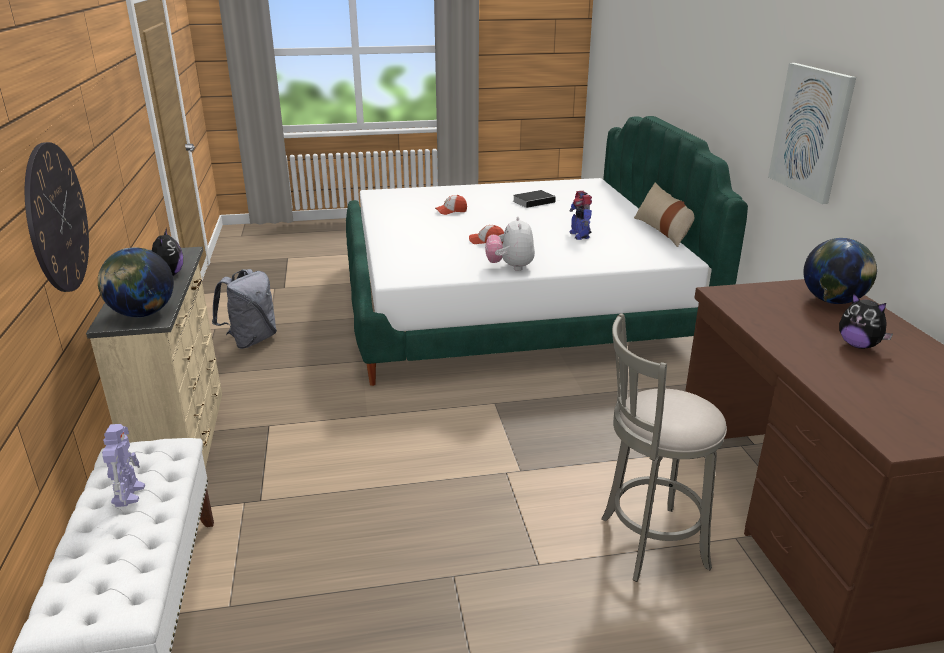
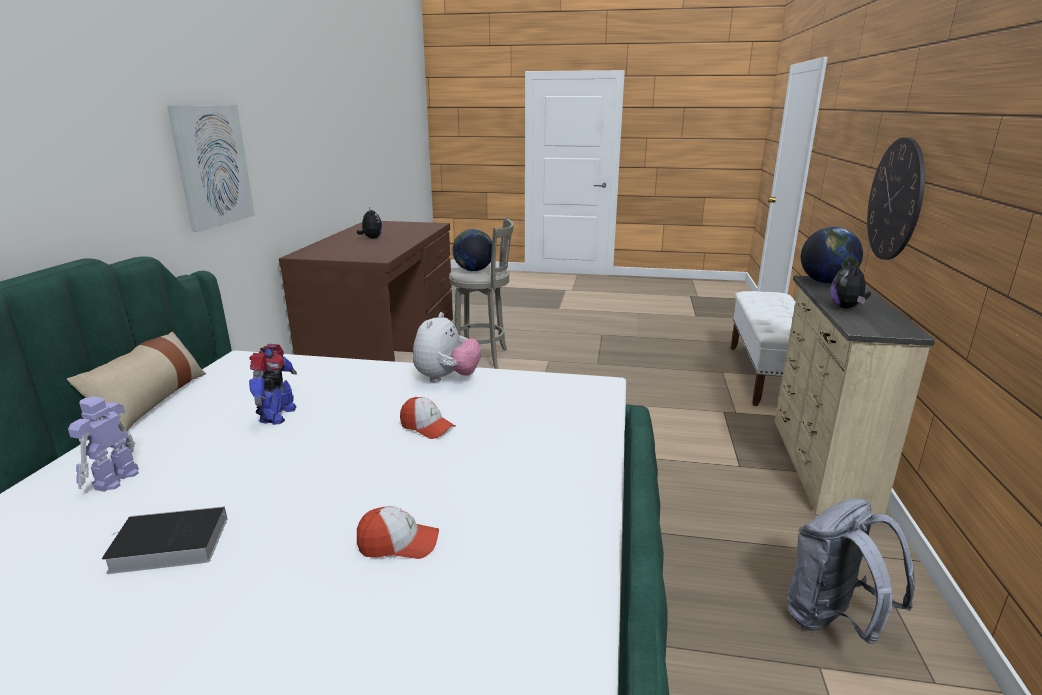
camera: 160 degrees left, 5 degrees down
(129, 493) = (783, 317): toy robot -> toy robot (114, 479)
(832, 301) = (326, 250): globe -> globe (473, 270)

